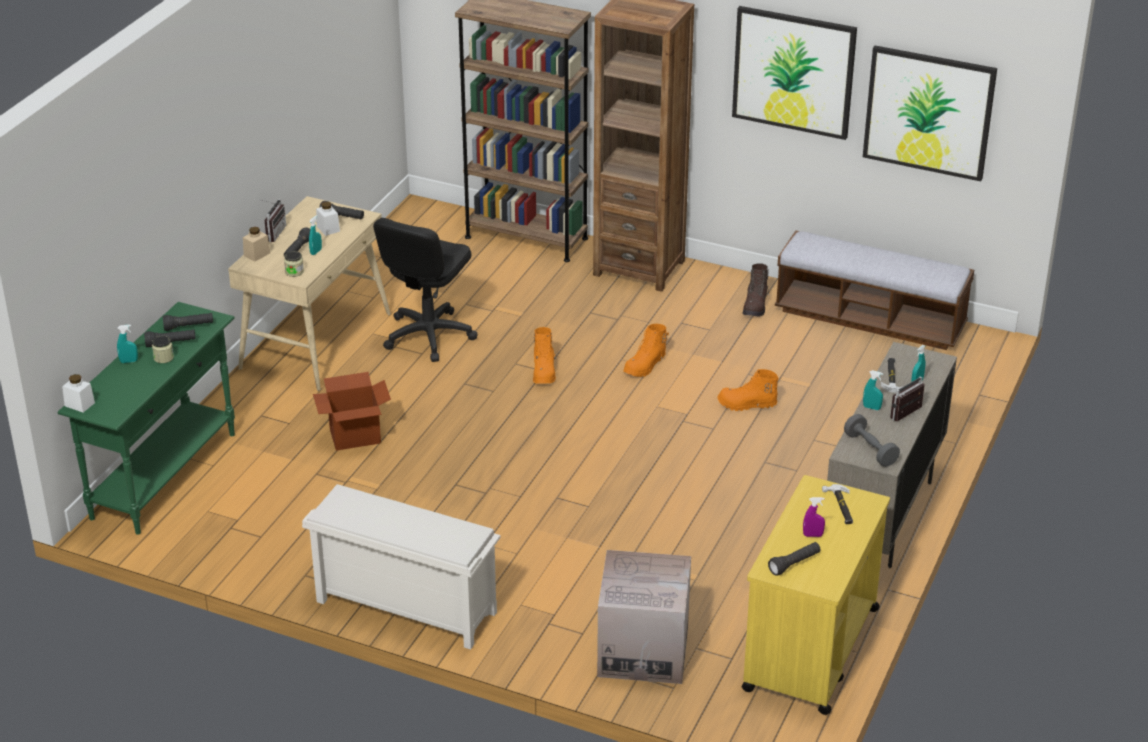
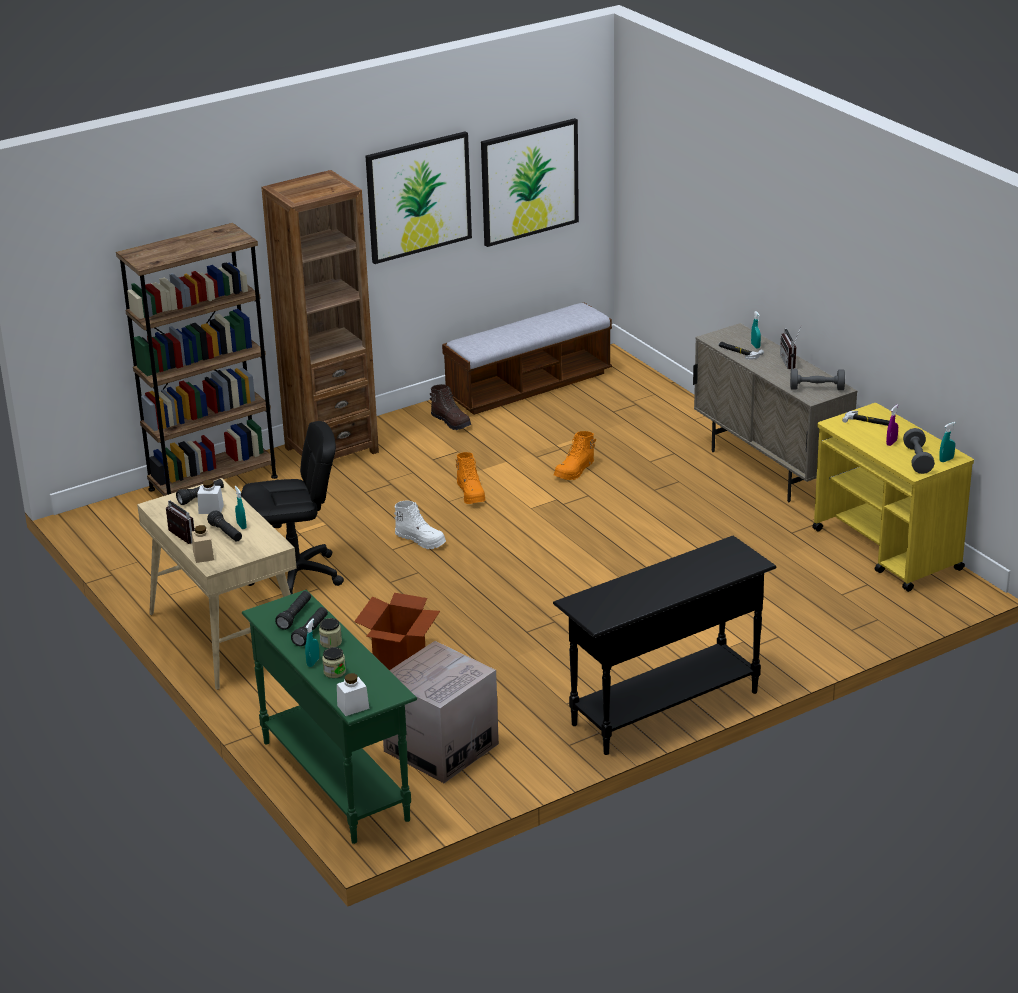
camera: 55 degrees left, 5 degrees down
(294, 272) = (260, 545): jar -> jar (334, 672)
(404, 607) = (664, 708): white shoe rack -> black console table
(428, 335) = (296, 576): black office chair -> black office chair turned 75 degrees counterclockwise
(544, 371) = (421, 540): orange boot -> white boot
(643, 651) = (824, 617): cardboard box -> cardboard box (441, 747)
(794, 564) = (917, 460): black flashlight -> grey dumbbell
(871, 408) = (767, 371): turquoise spray bottle -> turquoise spray bottle (946, 460)

